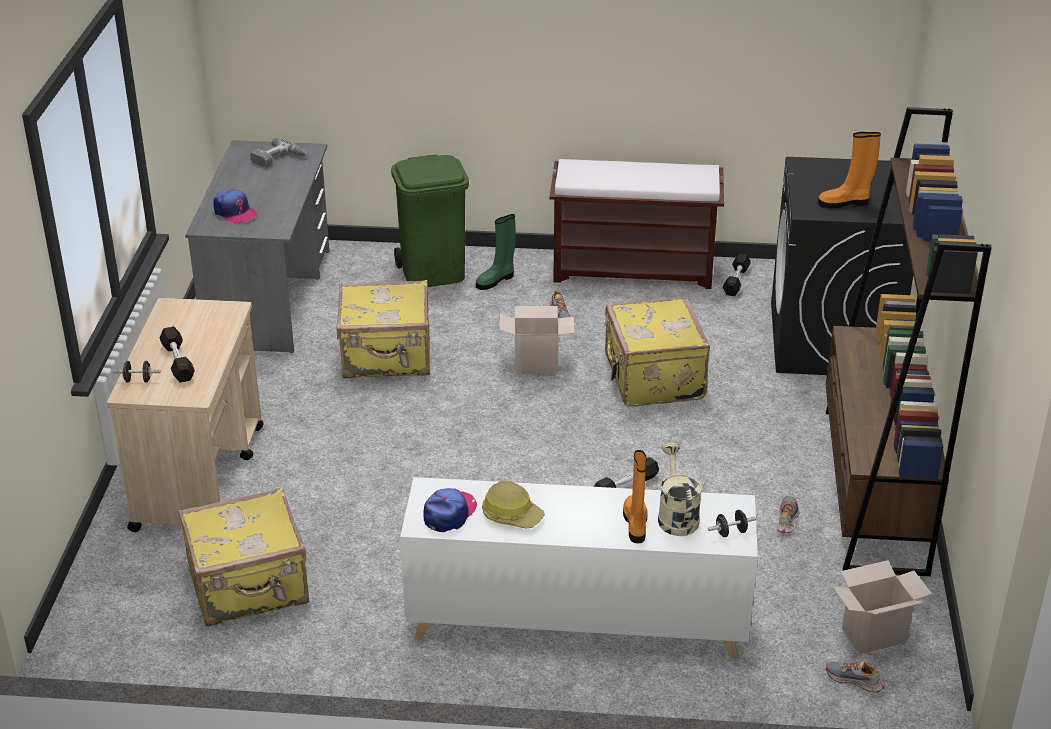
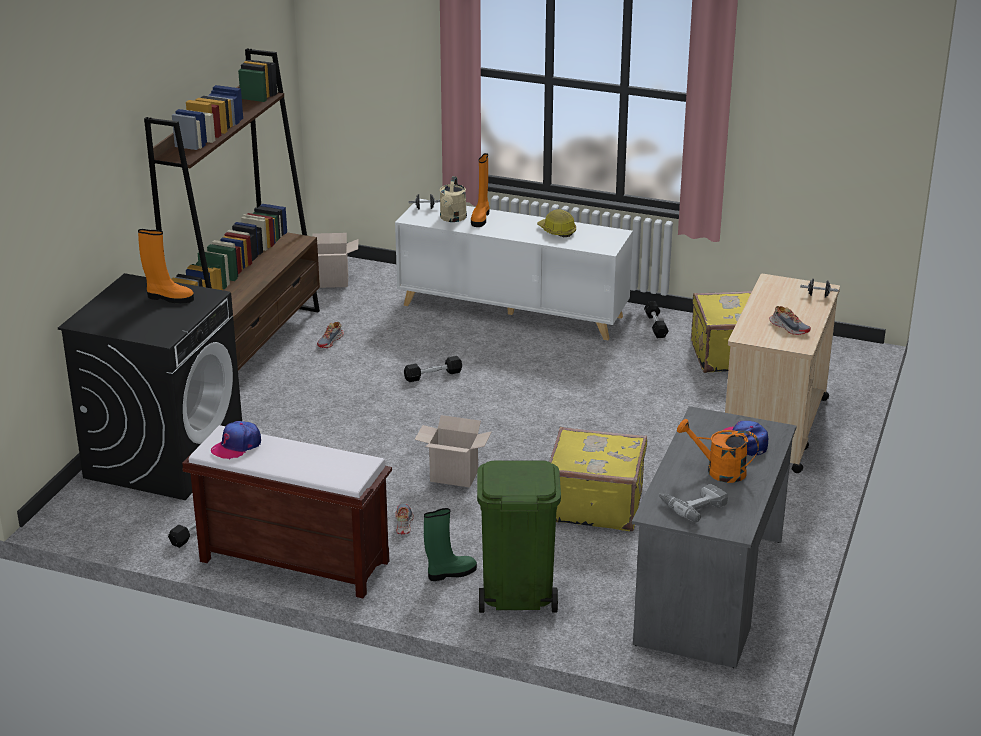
camera: 165 degrees left, 5 degrees down
(178, 362) = (788, 303): black dumbbell -> black dumbbell (655, 325)
(258, 186) = (719, 471): none -> orange watering can
(450, 513) = (597, 236): cap -> cap (236, 446)
(652, 379) = (356, 448): yellow suitcase -> none
(854, 680) = (362, 267): shoe -> shoe (789, 327)

